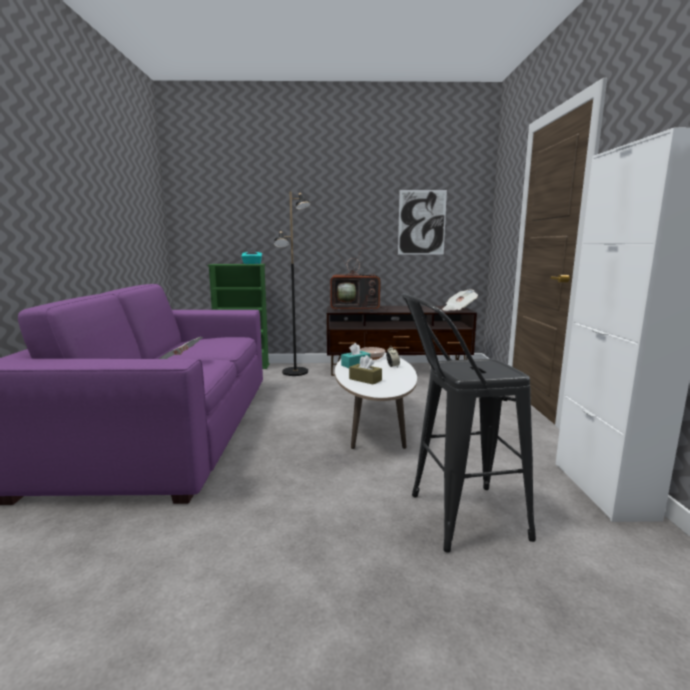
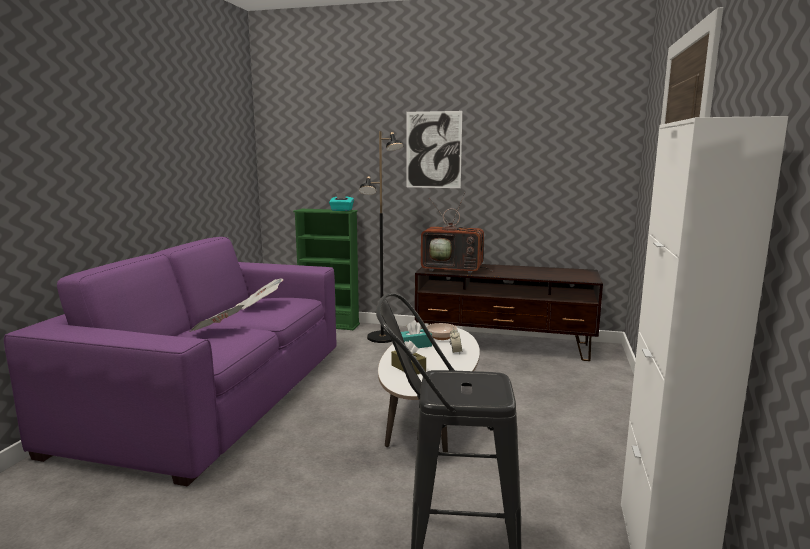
camera: 15 degrees right, 0 degrees up
(421, 222) = (545, 164): picture -> picture (433, 150)
(458, 309) = (583, 277): newspaper -> newspaper (259, 306)

